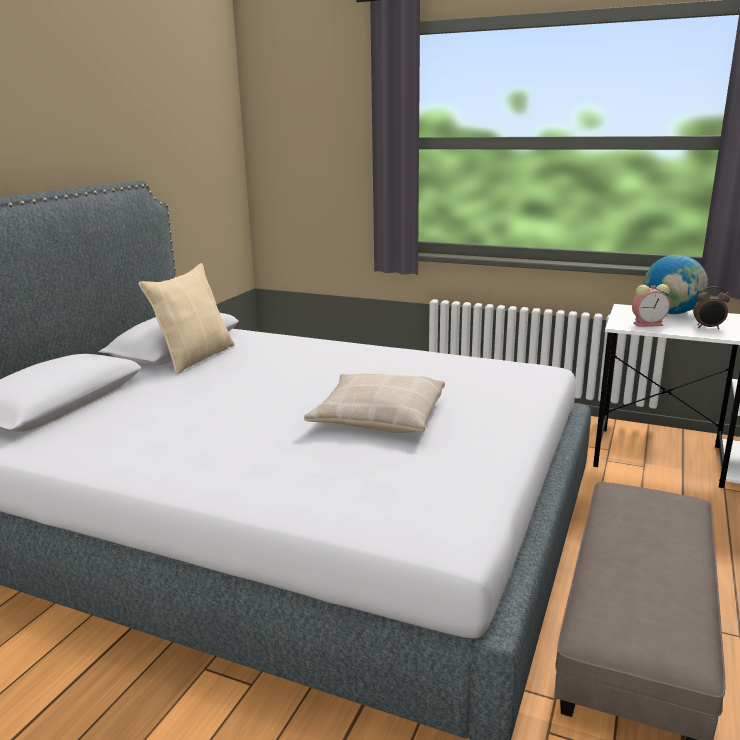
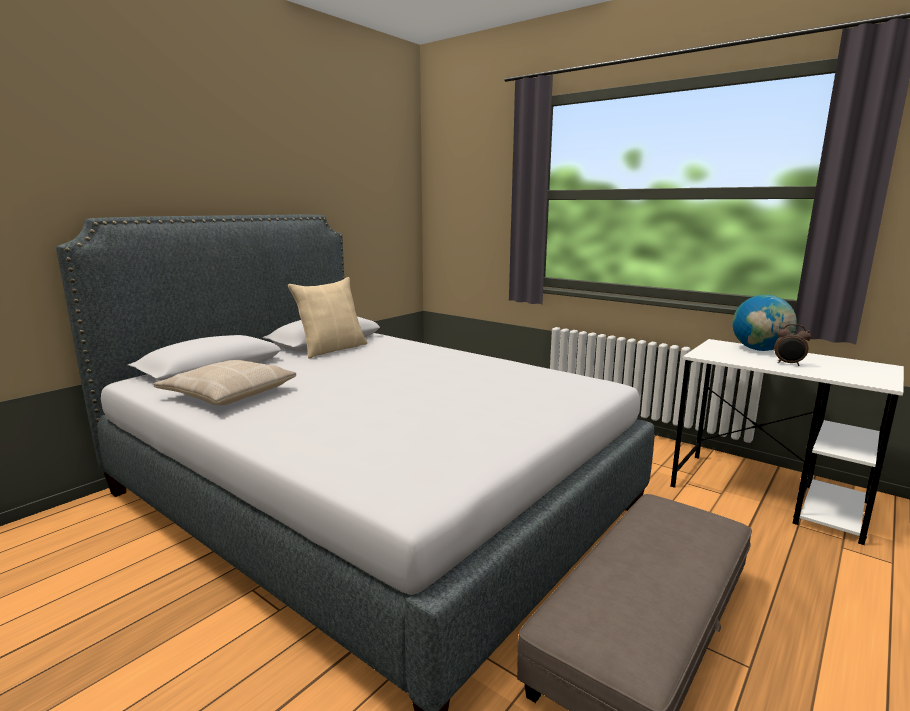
camera: 15 degrees right, 5 degrees down
(378, 416) = (432, 403): beige pillow -> beige pillow (228, 393)
(649, 324) = (729, 356): alarm clock -> none

